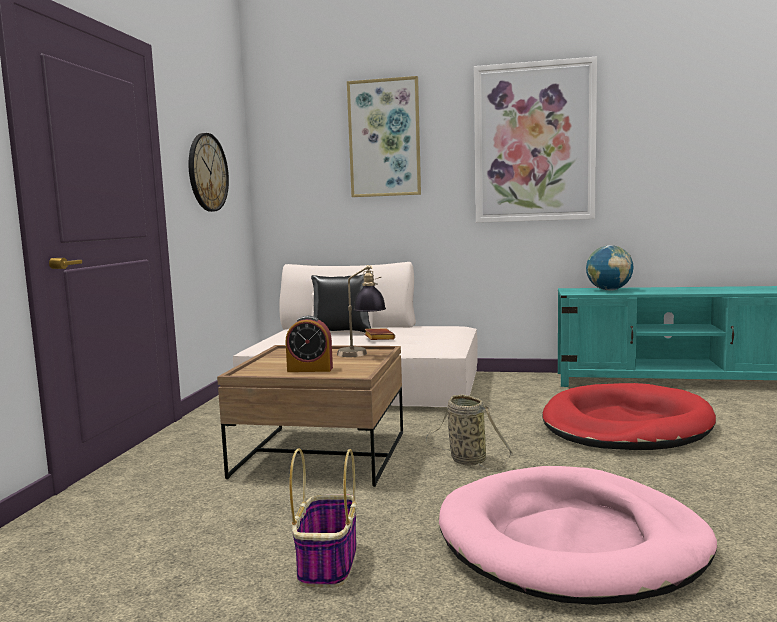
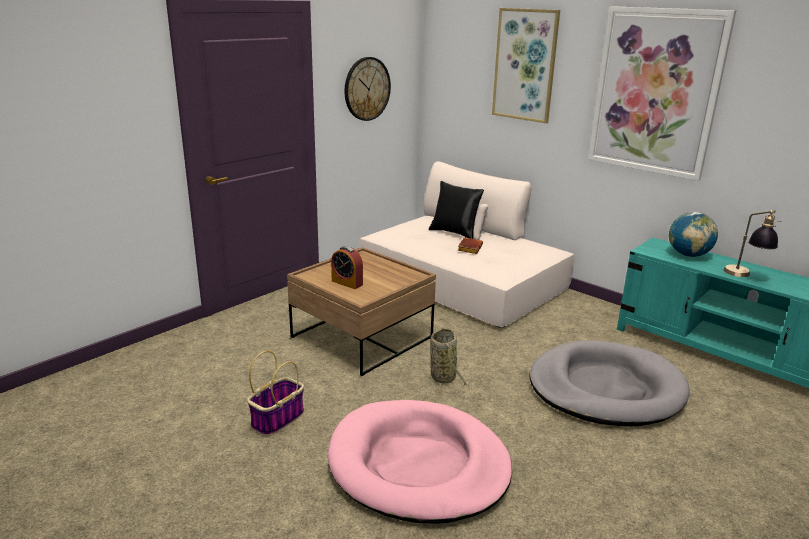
camera: 30 degrees right, 15 degrees up
(361, 355) = (399, 276): table lamp -> table lamp (745, 276)
(625, 425) = (605, 389): red dog bed -> grey dog bed

